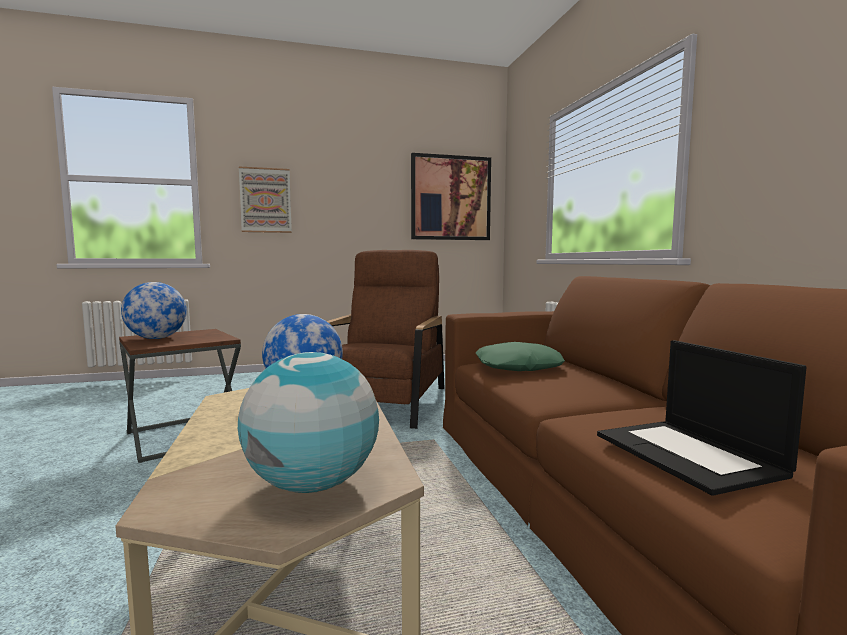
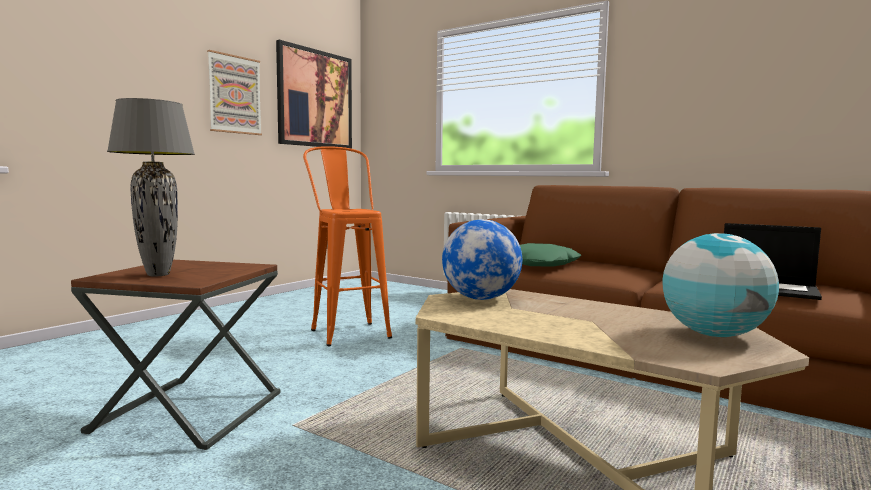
camera: 40 degrees left, 0 degrees up
(156, 338) = (157, 275): globe -> grey table lamp
(265, 200) = (96, 75): picture -> picture (234, 94)
(385, 403) = (346, 331): brown armchair -> orange stool

